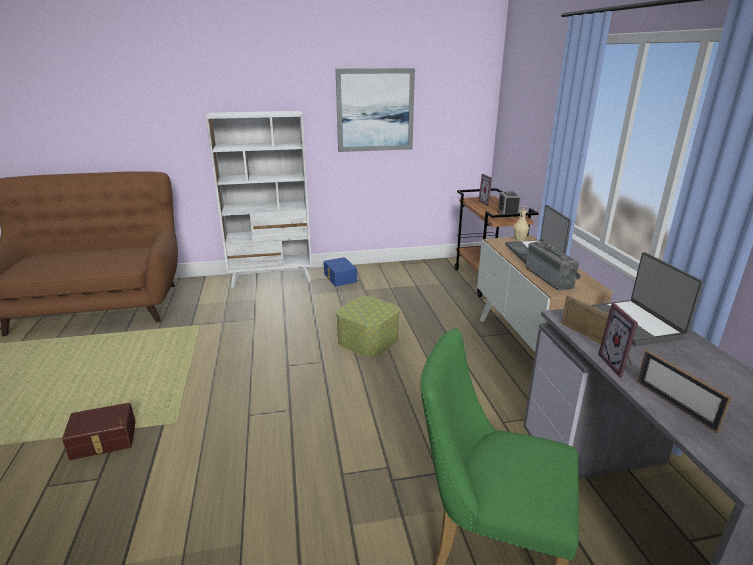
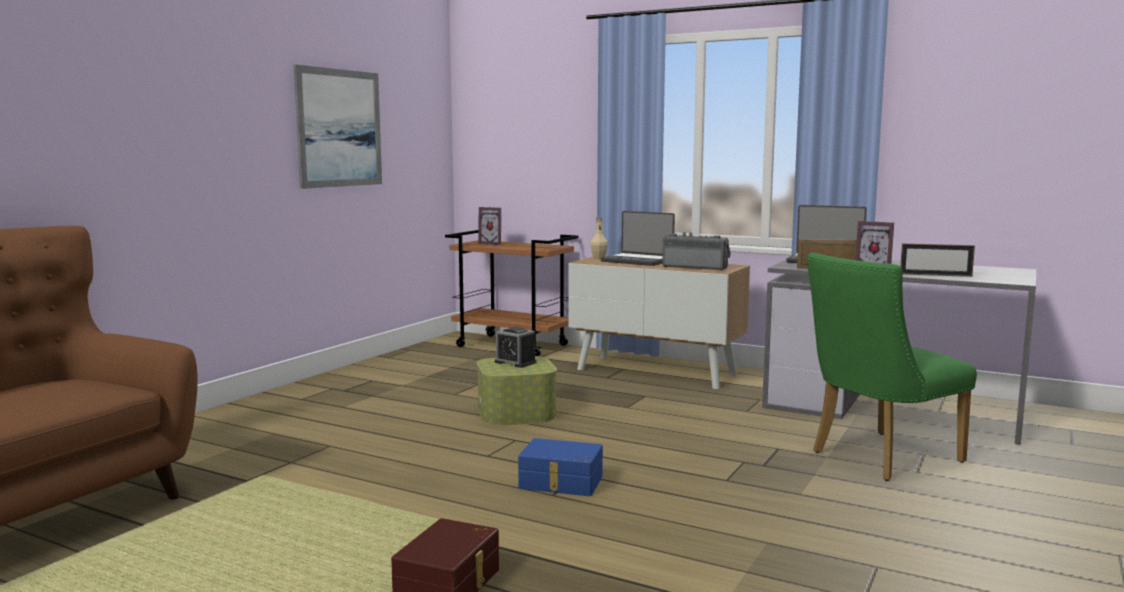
camera: 50 degrees left, 15 degrees down
(272, 278) = (237, 412): white bookcase -> none
(339, 278) = (340, 386): blue storage box -> blue storage box (560, 483)
(507, 213) = (537, 245): alarm clock -> alarm clock (515, 362)

